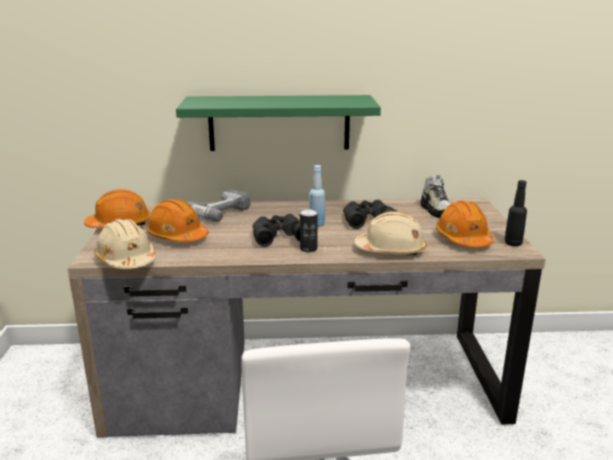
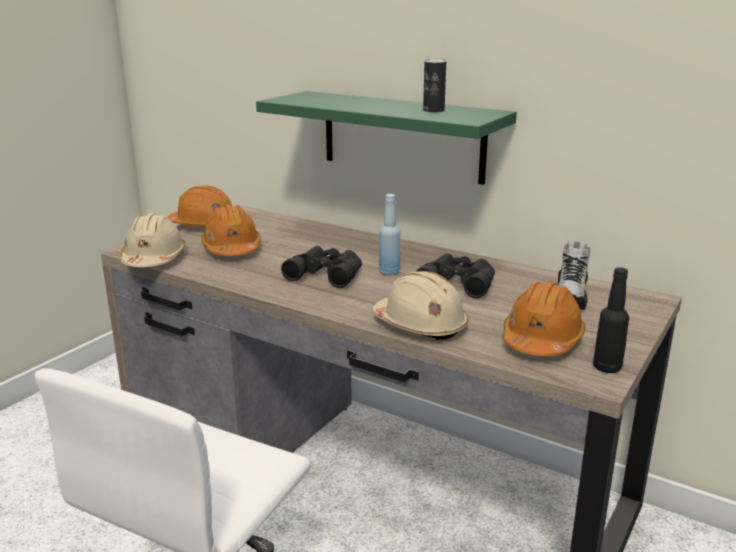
camera: 35 degrees right, 0 degrees up
(213, 211) = (307, 232): power drill -> none
(308, 249) = (331, 296): can -> can (433, 110)

